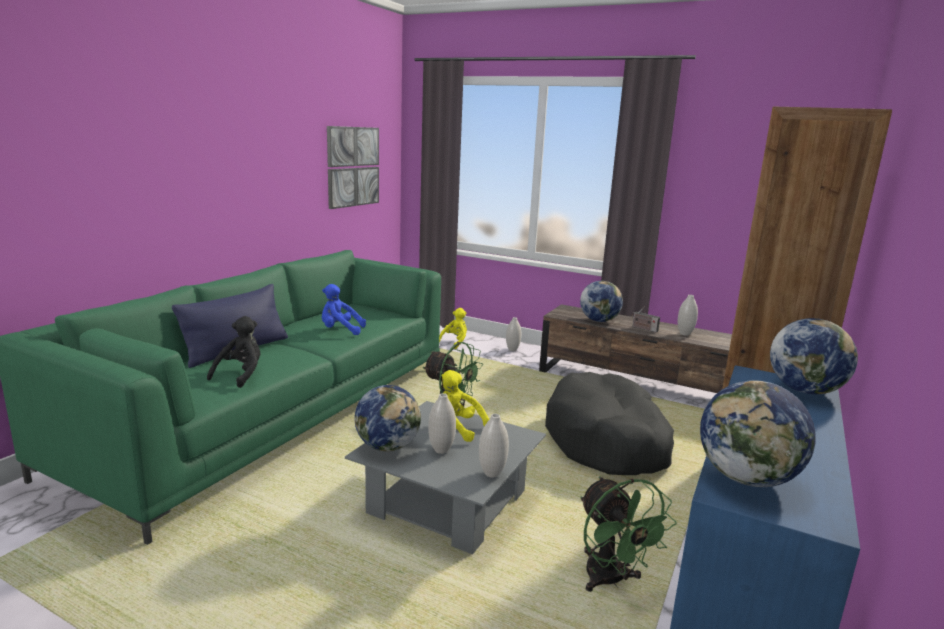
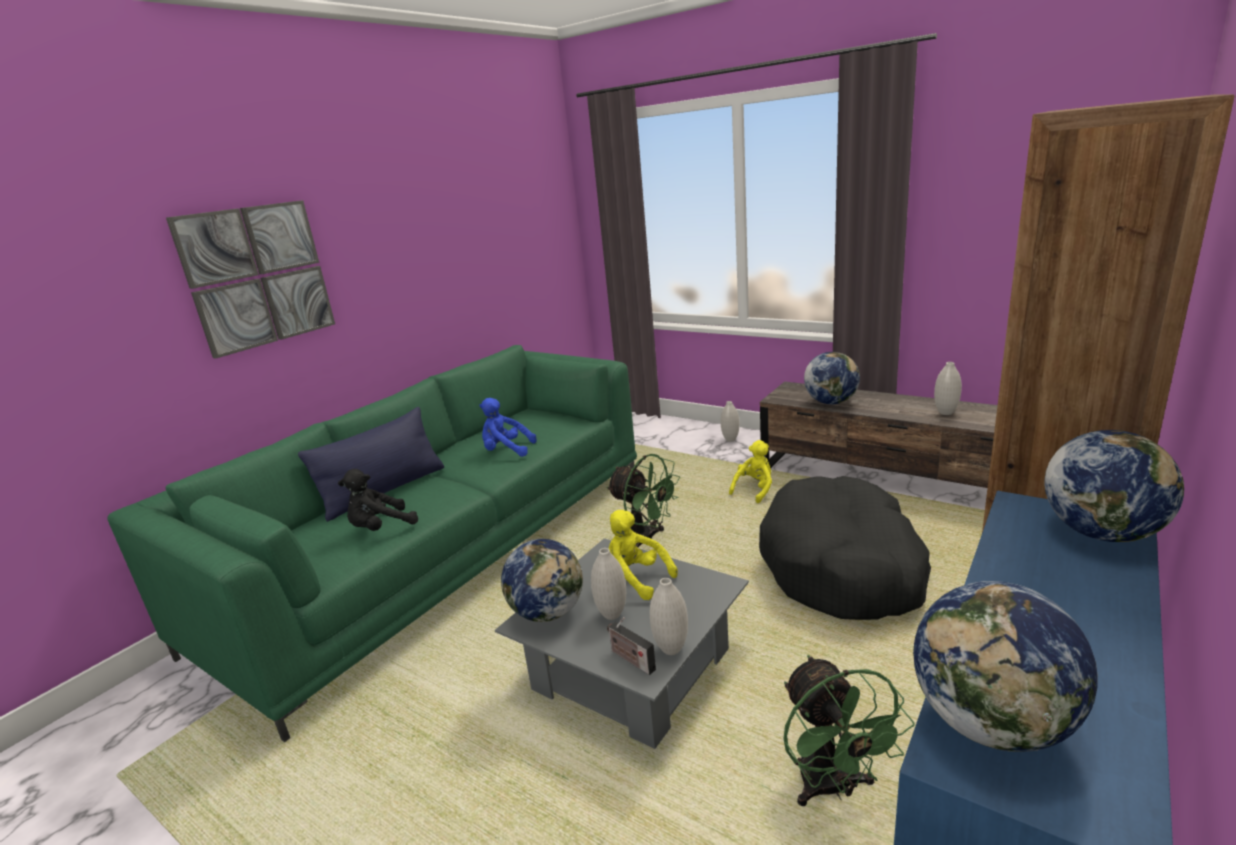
camera: 10 degrees right, 5 degrees up
(240, 375) = (381, 528): black plush toy -> black plush toy turned 150 degrees counterclockwise
(353, 166) = (516, 241): picture -> picture (257, 276)
(454, 342) = (661, 435): yellow plush toy -> yellow plush toy (754, 490)
(643, 329) = (889, 409): radio -> radio (630, 659)

